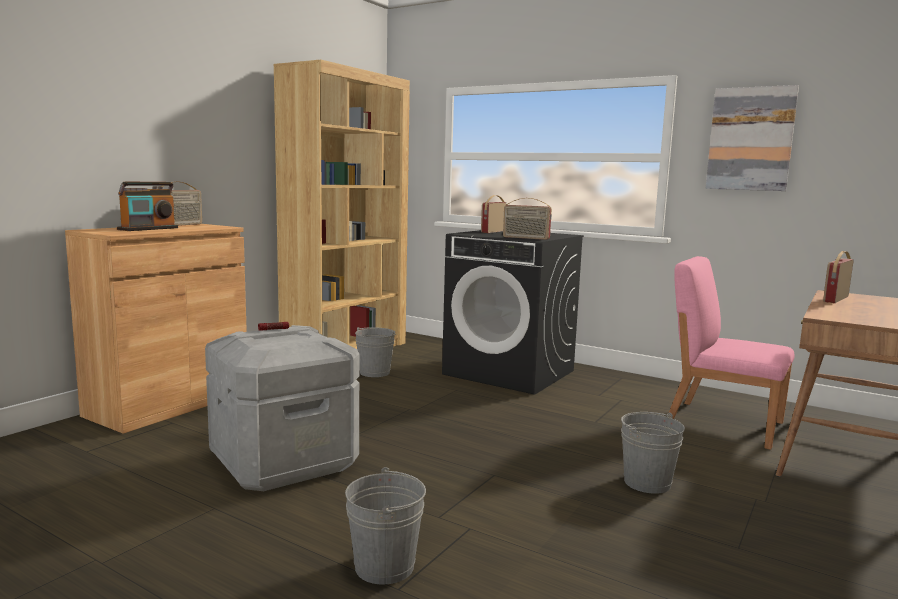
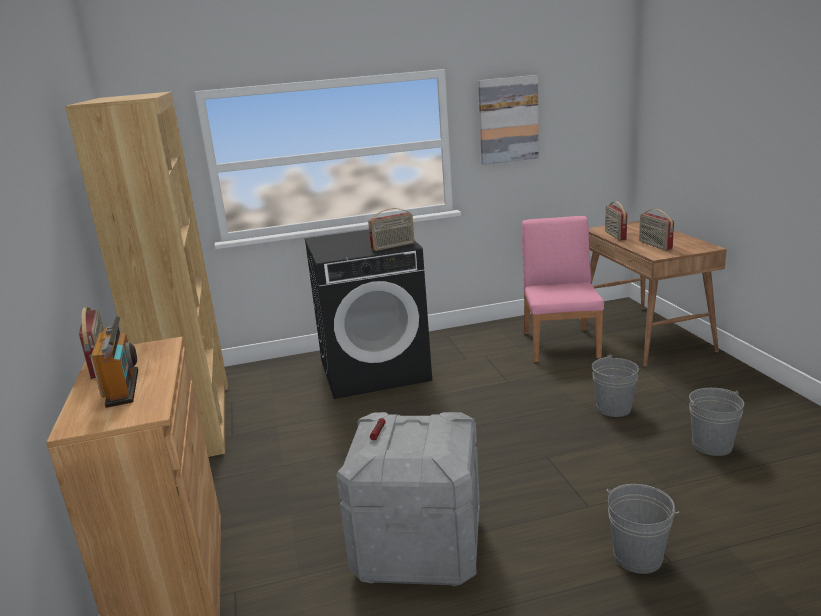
camera: 45 degrees left, 10 degrees up
(375, 372) = (278, 428): grey bucket -> grey bucket (712, 445)
(492, 231) = (329, 244): radio -> radio (654, 245)
(722, 423) = (561, 344): pink chair -> pink chair turned 105 degrees clockwise

